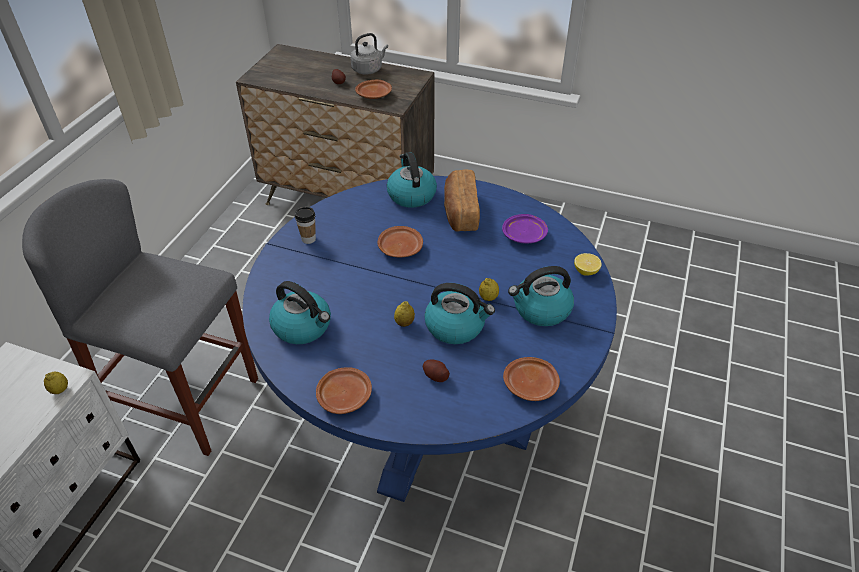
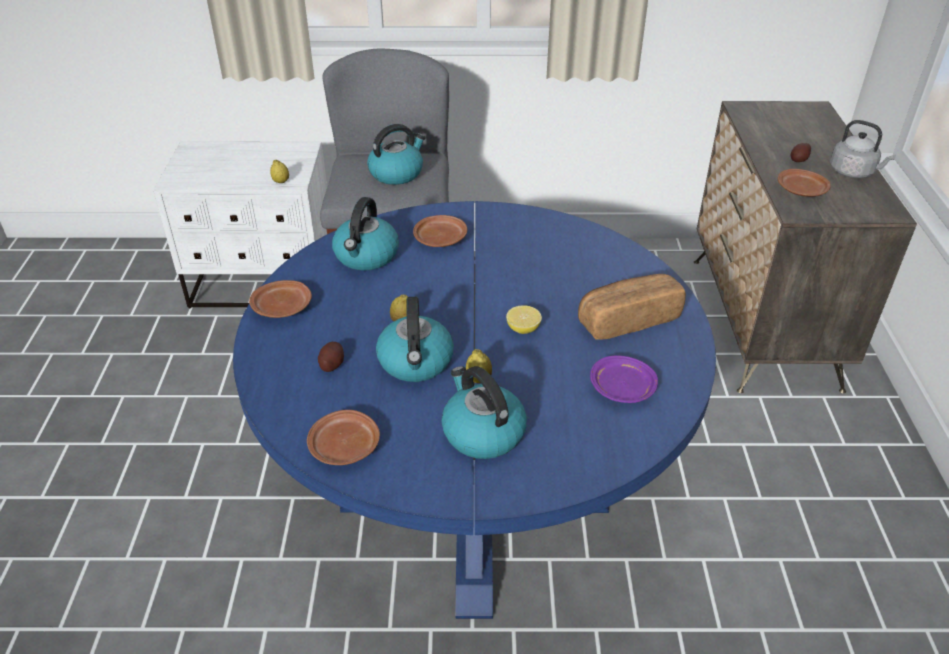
camera: 70 degrees right, 5 degrees down
(308, 239) = (497, 223): cup -> none
(400, 248) = (524, 288): brown plate -> brown plate (440, 239)
(411, 195) = (629, 272): kettle -> kettle (396, 173)
(586, 271) = (586, 467): lemon -> lemon (523, 329)

